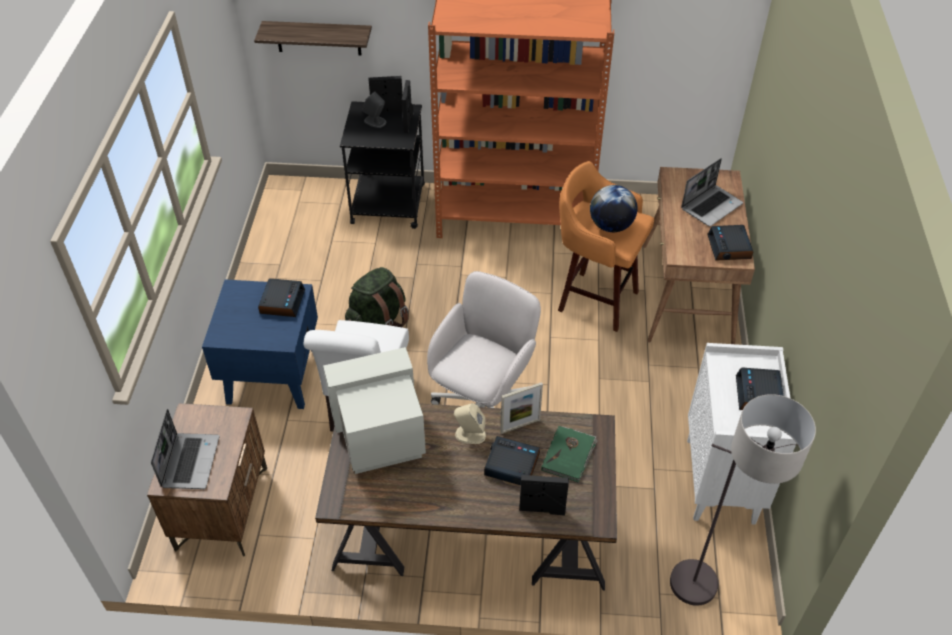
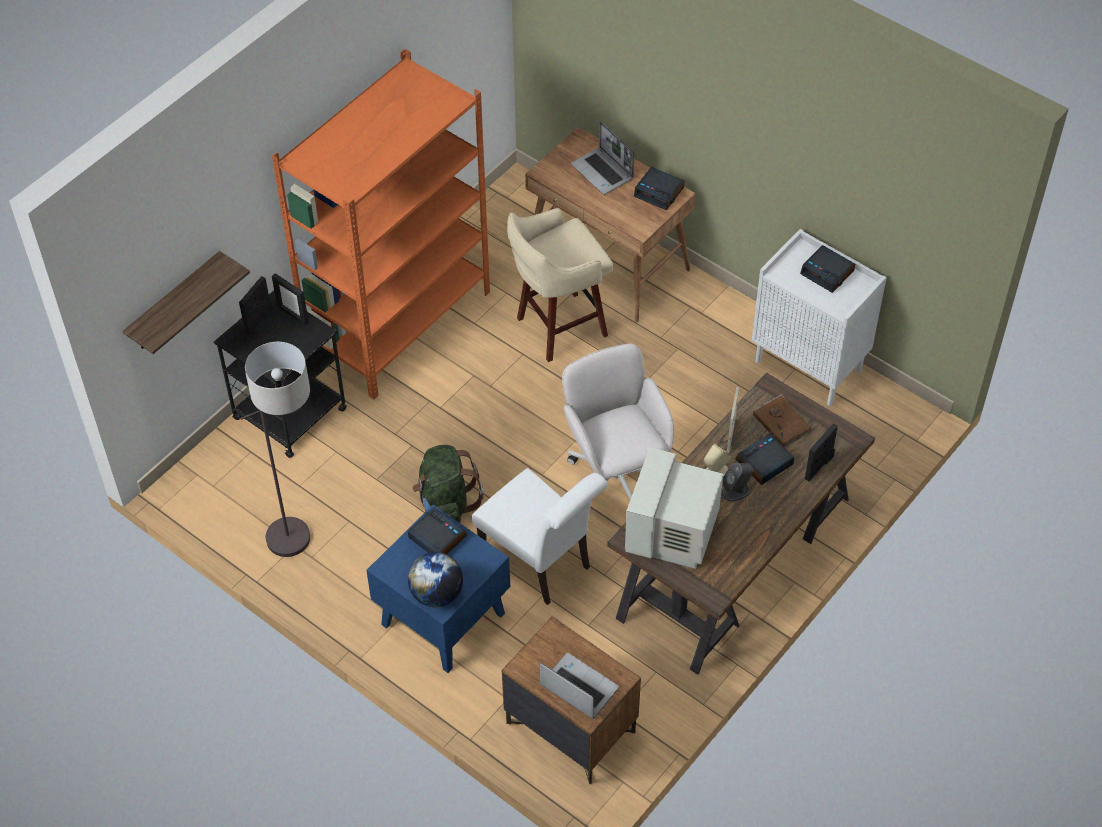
camera: 55 degrees left, 5 degrees up
(375, 121) = (266, 338): grey speaker -> grey speaker (736, 491)
(569, 455) = (782, 422): green book -> brown book
(594, 300) = (558, 328): orange stool -> beige stool
(611, 226) = (567, 250): globe -> globe (437, 594)
(707, 589) = (893, 436): grey floor lamp -> grey floor lamp (300, 532)
(711, 206) = (603, 172): laptop -> laptop turned 150 degrees clockwise

